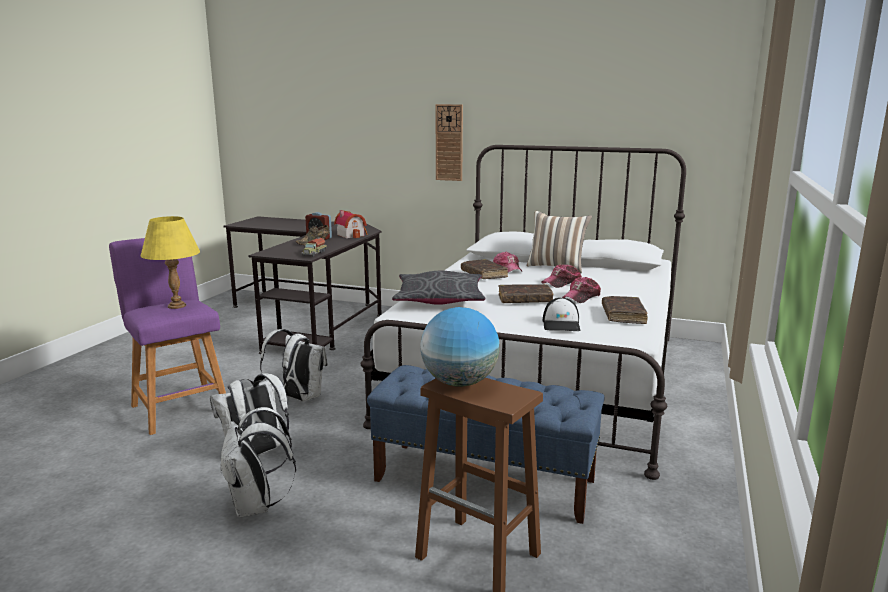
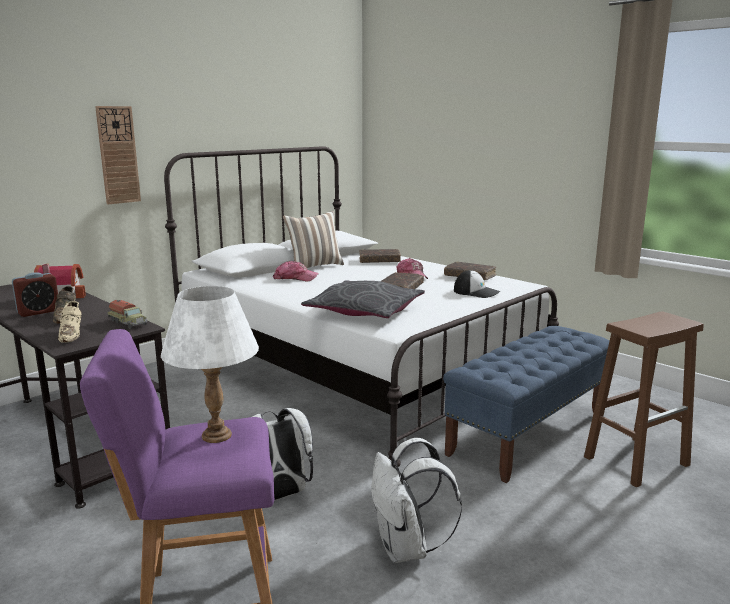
camera: 65 degrees left, 0 degrees up
(177, 306) = (216, 435): yellow table lamp -> white table lamp
(256, 506) = (529, 562): white backpack -> none
(284, 250) = (72, 334): none -> beige shoe
(459, 383) = (642, 326): globe -> none
(483, 274) = (301, 287): brown book -> brown book (379, 261)
(562, 283) = (365, 273): cap -> none

